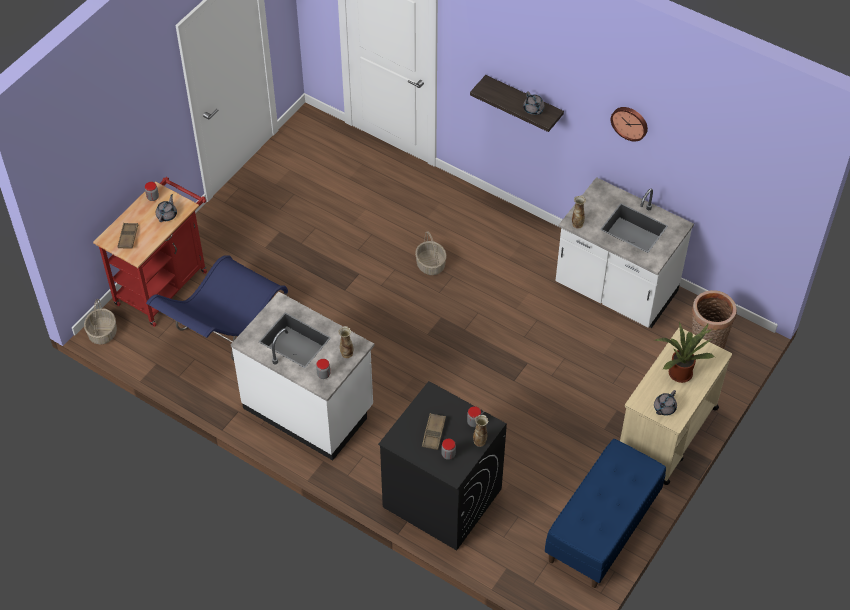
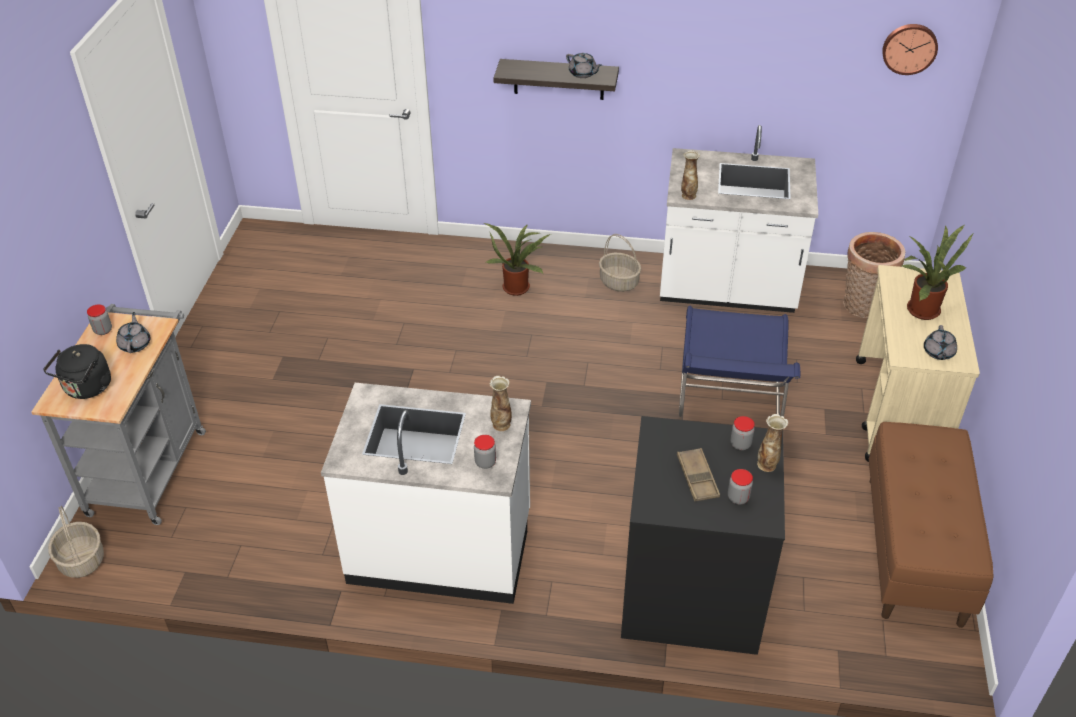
camera: 25 degrees left, 10 degrees down
(128, 237) = (87, 389): brown tray -> black kettle
(164, 283) = (150, 466): red cart -> grey cart
(225, 331) = (268, 495): blue chair -> blue chair (729, 401)
(431, 265) = (498, 331): basket -> basket (619, 282)
(466, 233) = (518, 286): none -> potted plant
(602, 529) = (915, 550): blue bench -> brown bench
(630, 122) = (717, 43): wall clock -> wall clock (909, 48)

